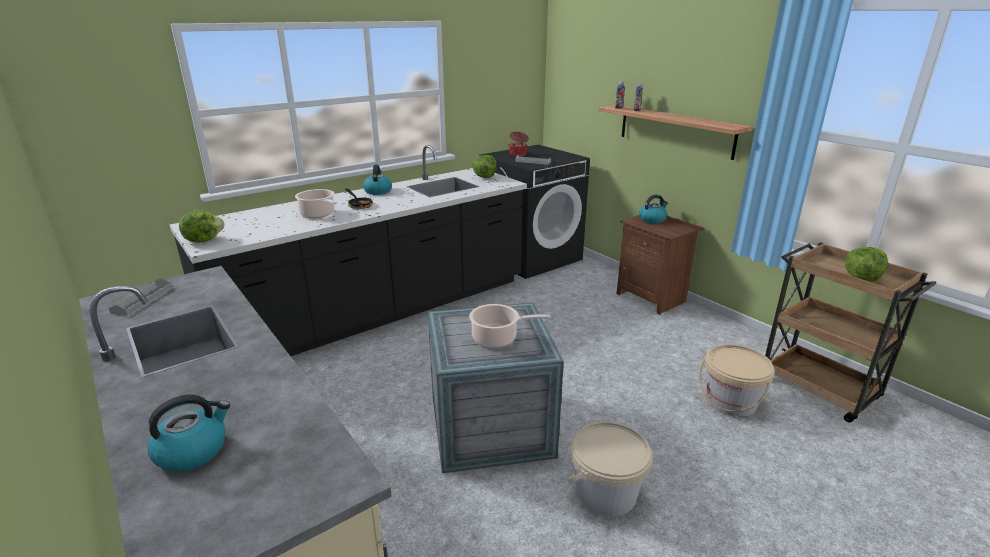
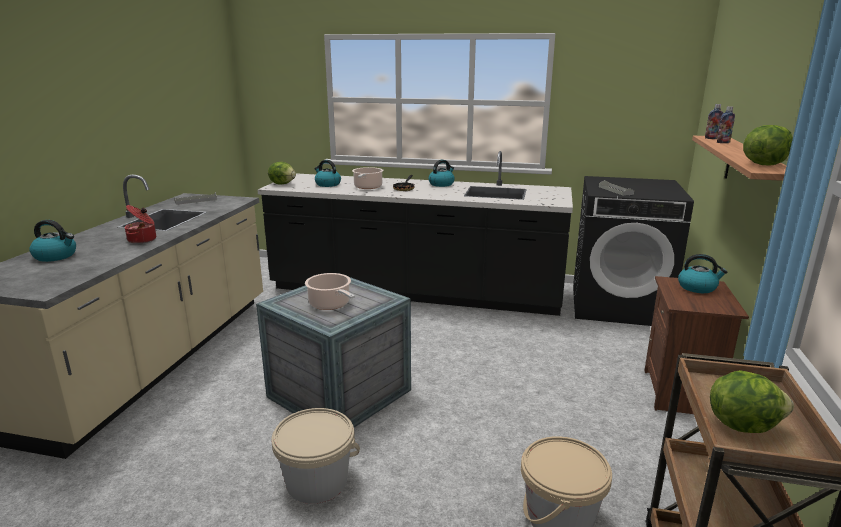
camera: 50 degrees right, 5 degrees down
(263, 224) = (327, 184): none -> kettle
(485, 177) = (550, 194): lettuce -> lettuce (763, 164)
(518, 154) = (622, 182): cooking pot -> cooking pot (143, 240)

